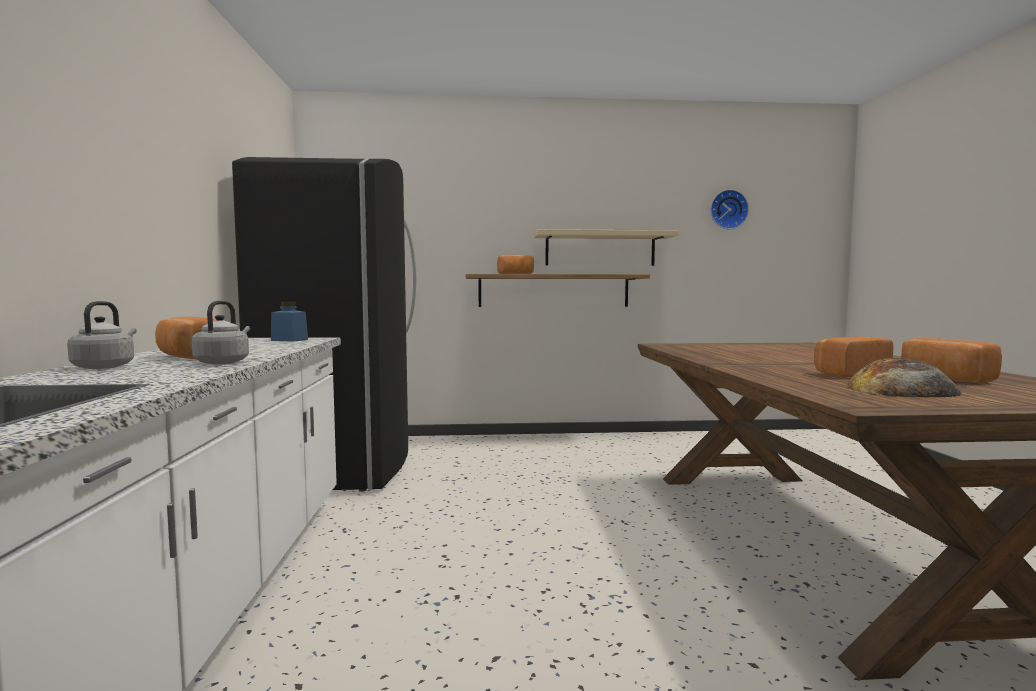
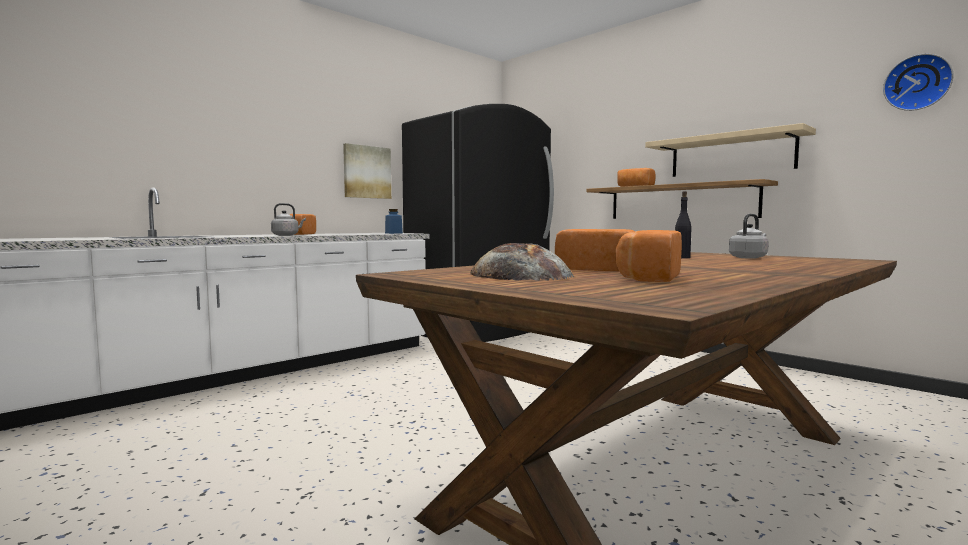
camera: 50 degrees right, 0 degrees up
(105, 366) = (254, 234): grey kettle -> grey kettle (749, 257)
(195, 236) = (366, 172): none -> picture
(735, 351) = (681, 257): none -> black bottle

